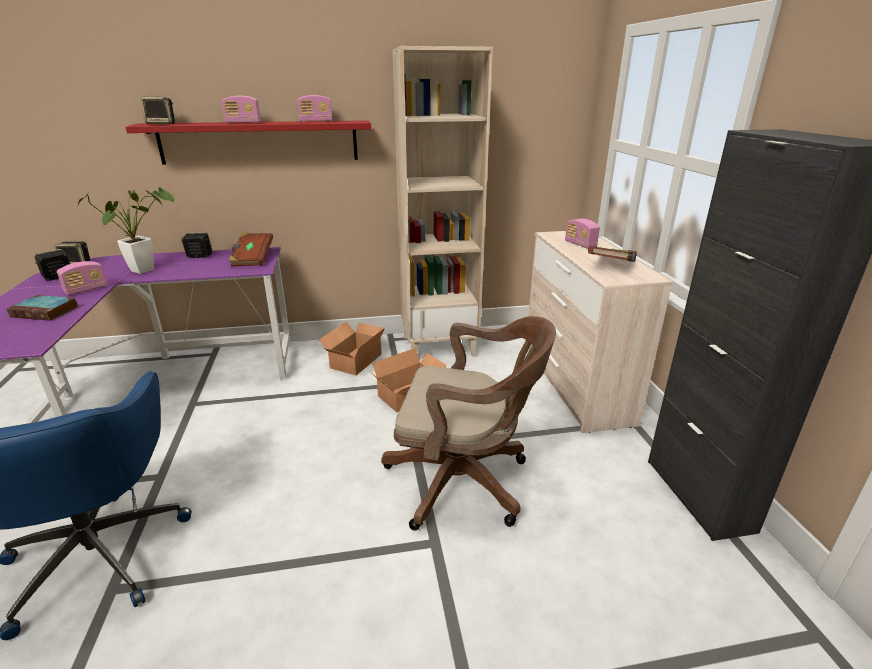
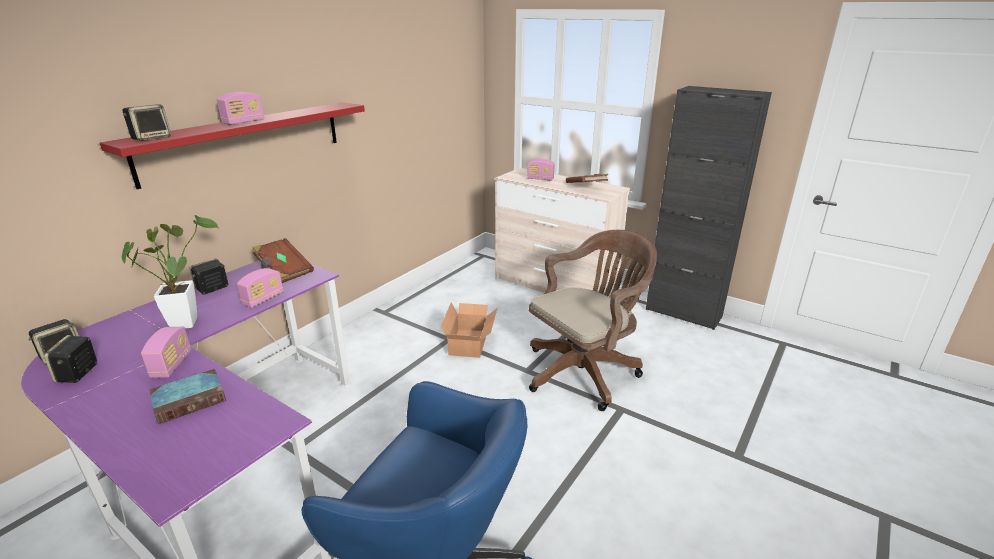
camera: 45 degrees left, 0 degrees up
(316, 121) = (309, 110): radio -> radio (263, 299)
(353, 361) = (383, 342): cardboard box -> none
(439, 345) = (430, 300): beige bookcase -> none

